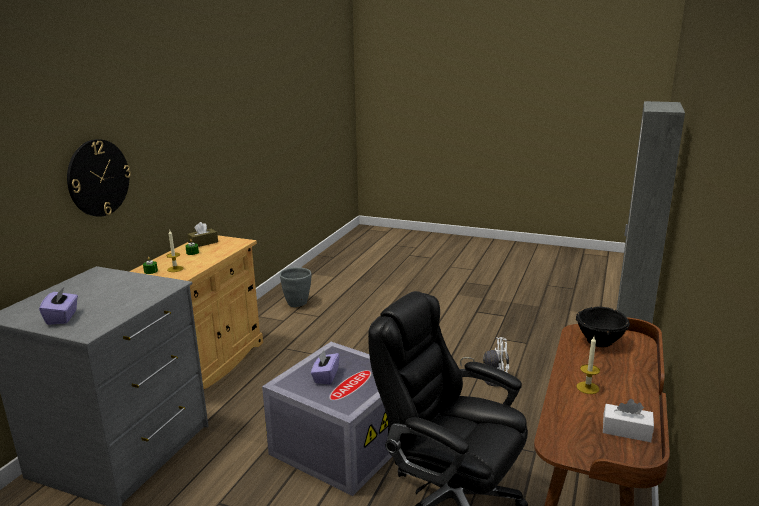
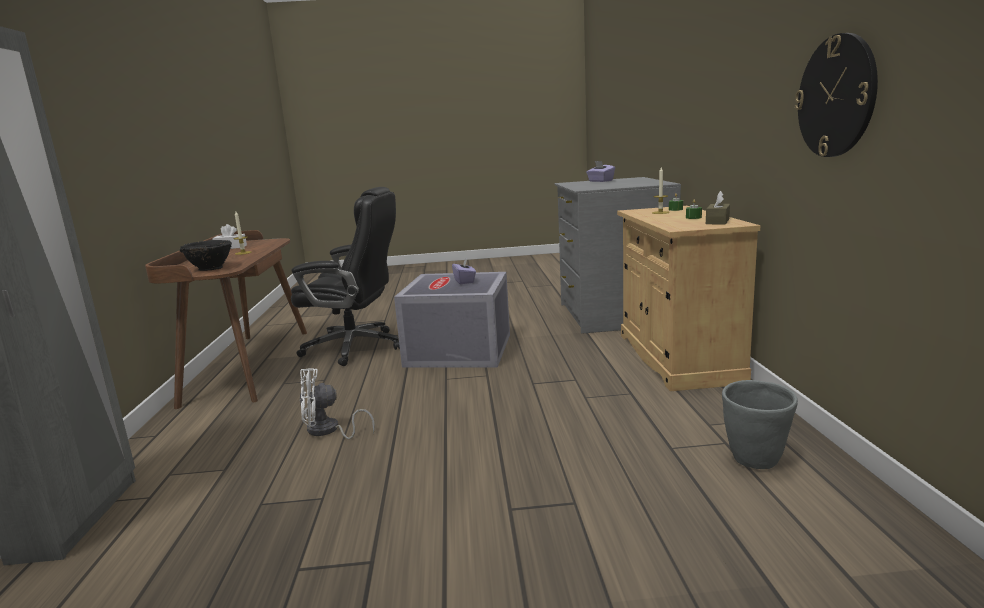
camera: 155 degrees right, 5 degrees down
(98, 178) = (699, 101): wall clock -> wall clock (836, 96)

